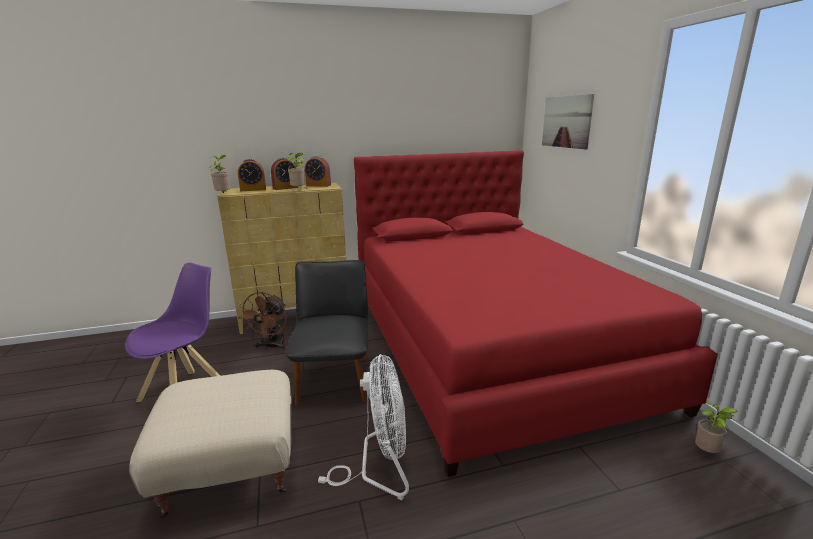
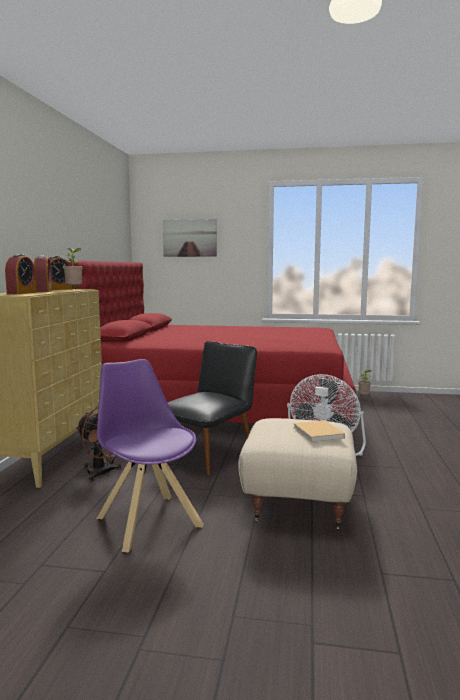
camera: 65 degrees left, 10 degrees down
(201, 414) = (318, 433): none -> beige book
(223, 195) = (31, 295): potted plant -> none
(334, 379) = (207, 455): black chair -> black chair turned 105 degrees clockwise

